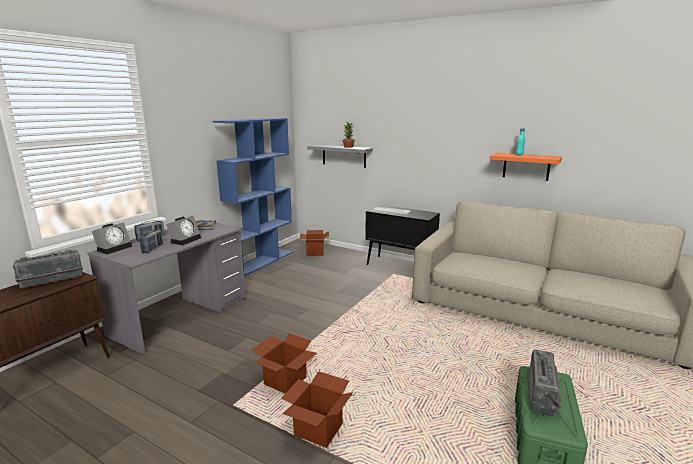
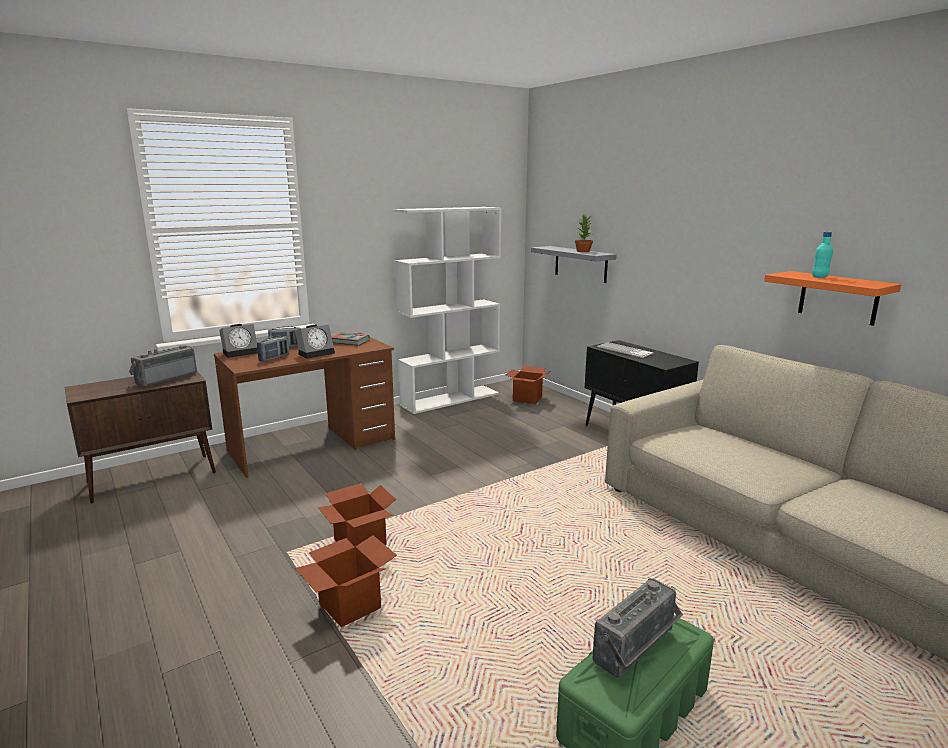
camera: 25 degrees right, 0 degrees up
(52, 281) = (165, 378): radio -> radio turned 135 degrees clockwise
(181, 316) = (313, 446): grey desk -> brown desk
(261, 261) = (450, 399): blue bookcase -> white bookcase

